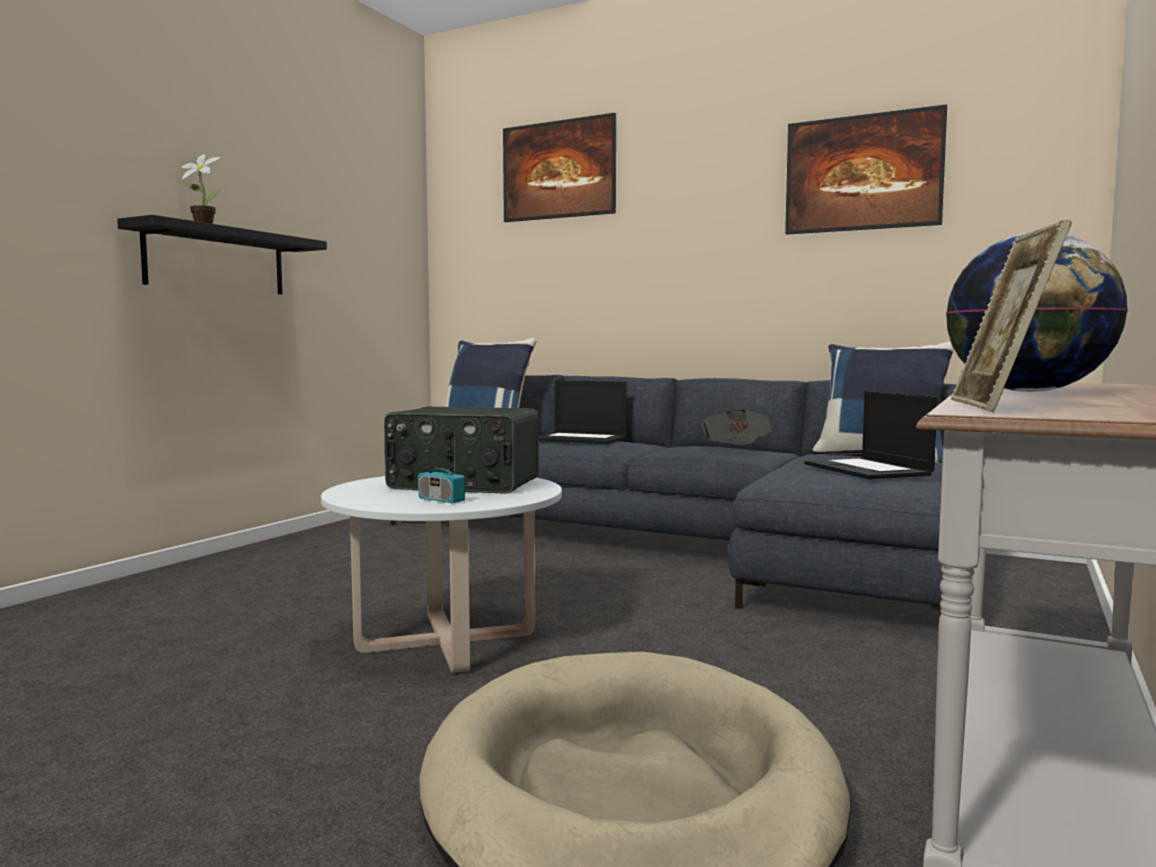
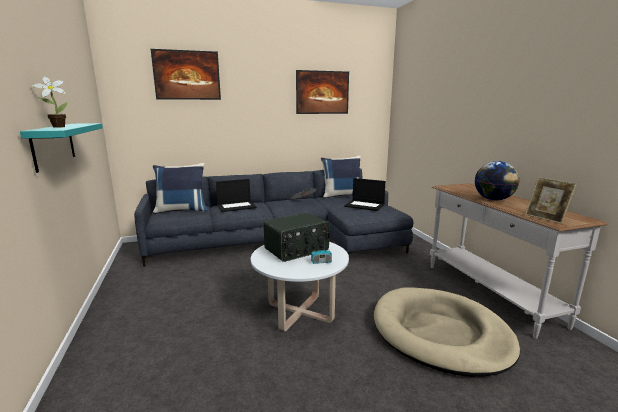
camera: 45 degrees left, 10 degrees up
(216, 261) = (53, 145): black shelf -> turquoise shelf

